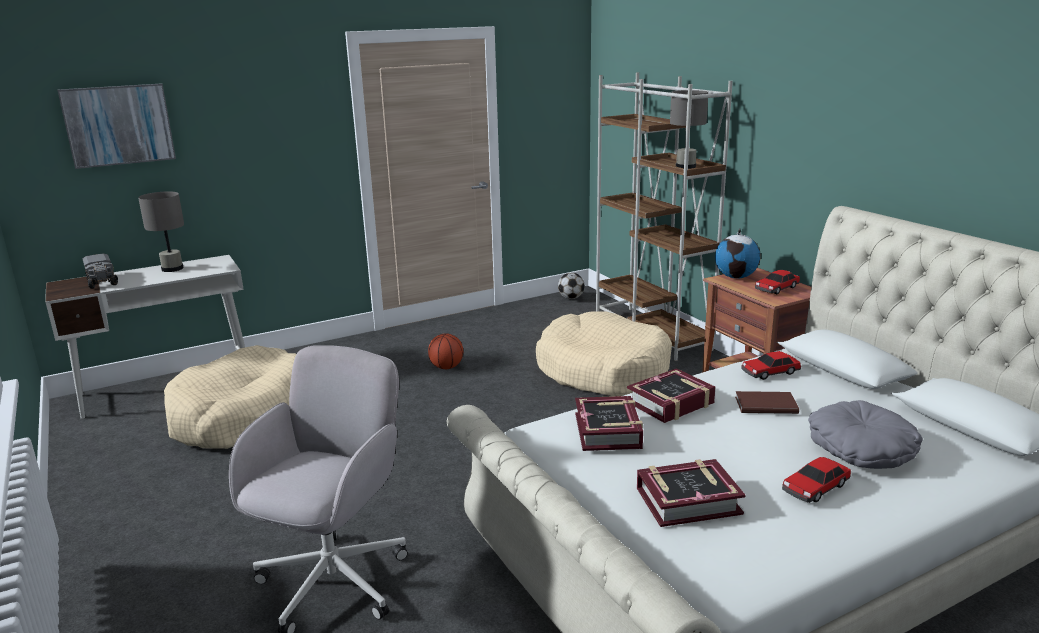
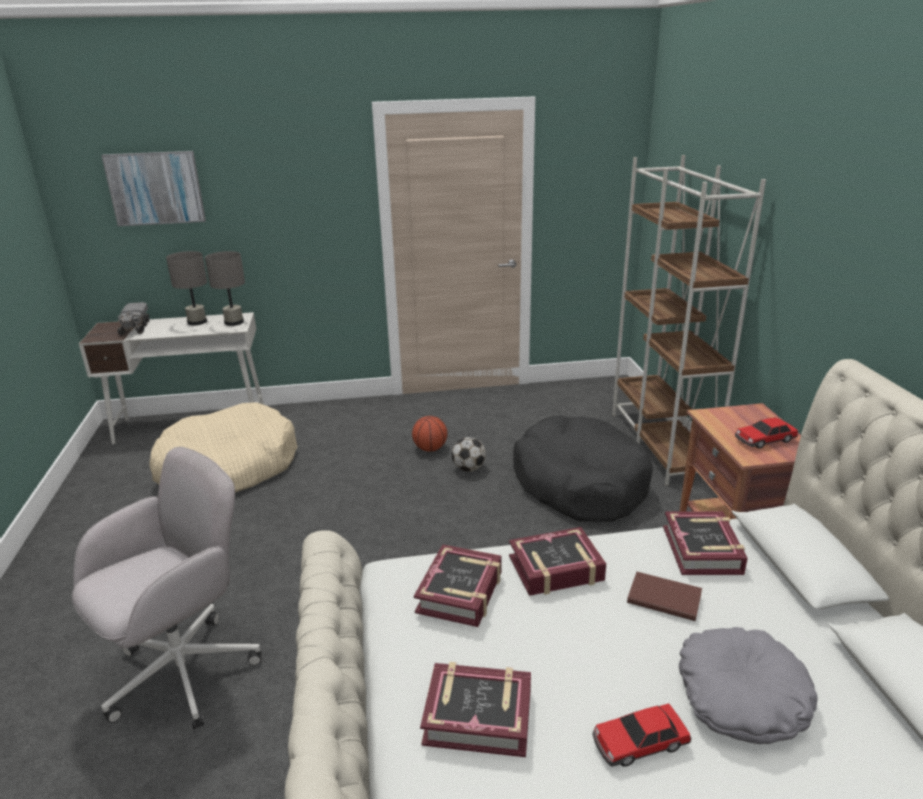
camera: 20 degrees right, 5 degrees up
(571, 298) = (600, 387): football -> football (469, 469)
(603, 371) = (580, 483): beige dog bed -> black dog bed
(685, 167) = (703, 274): grey table lamp -> grey table lamp (233, 322)
(736, 277) = (727, 414): globe -> none
(769, 372) = (702, 550): toy car -> book

